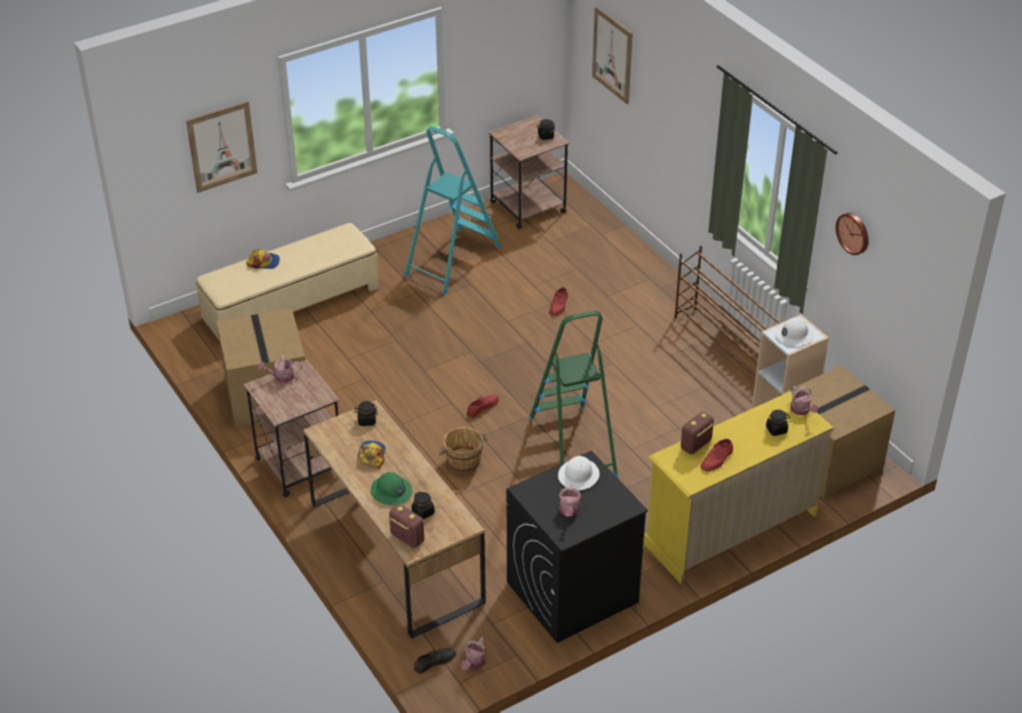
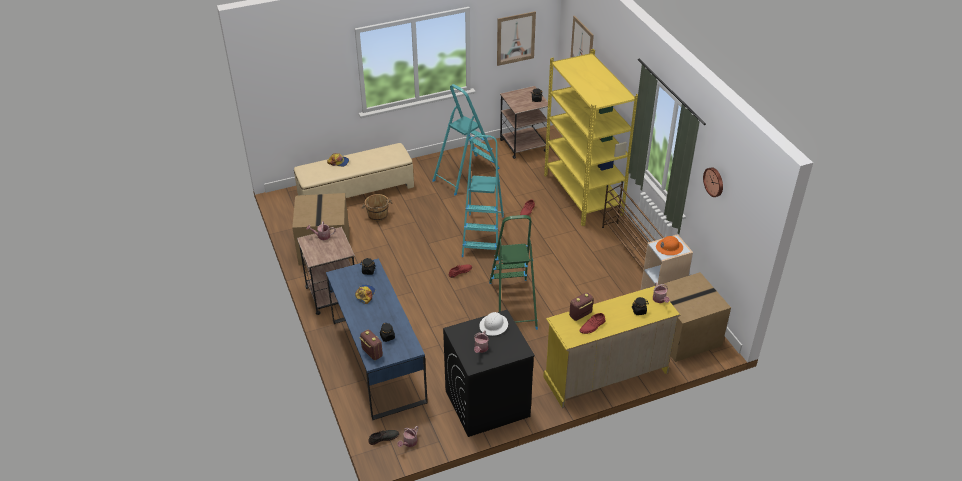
camera: 10 degrees right, 0 degrees up
(222, 146) = (315, 84): picture -> picture (515, 38)
(391, 491) = (370, 320): green hard hat -> none
(396, 552) = (378, 360): brown desk -> blue desk
(464, 462) = (438, 306): brown bucket -> brown bucket (378, 215)
(503, 350) = (483, 236): none -> turquoise step ladder
(634, 271) = (583, 194): none -> yellow bookcase
(793, 335) = (669, 247): white hard hat -> orange hard hat

